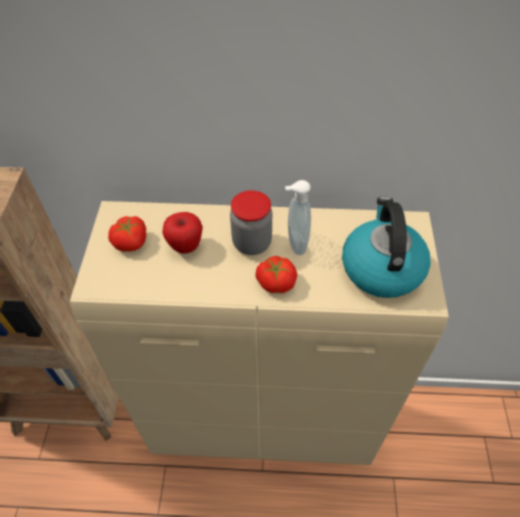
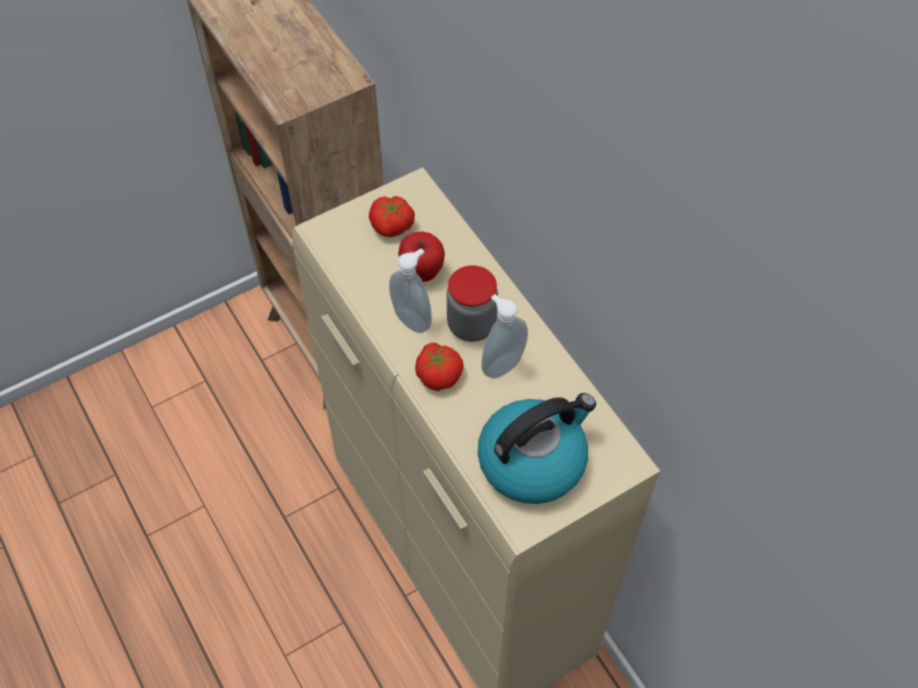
camera: 55 degrees right, 5 degrees up
(218, 271) = (413, 318): none -> soap dispenser

